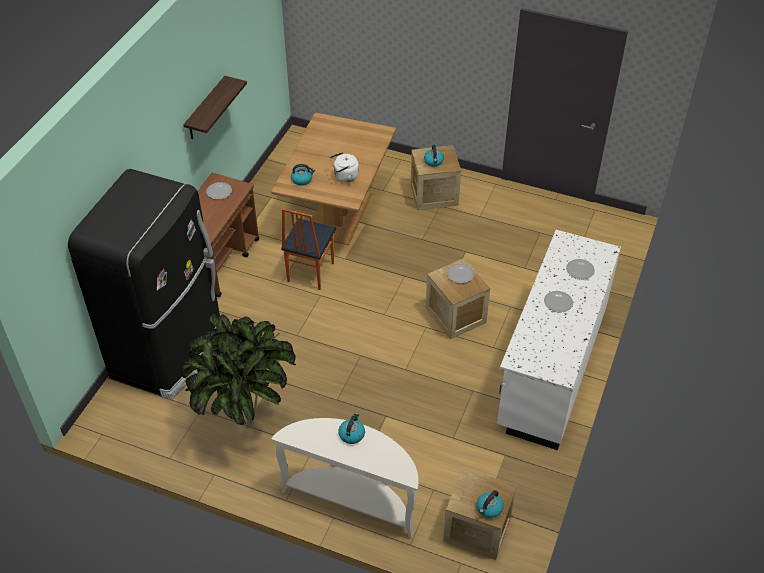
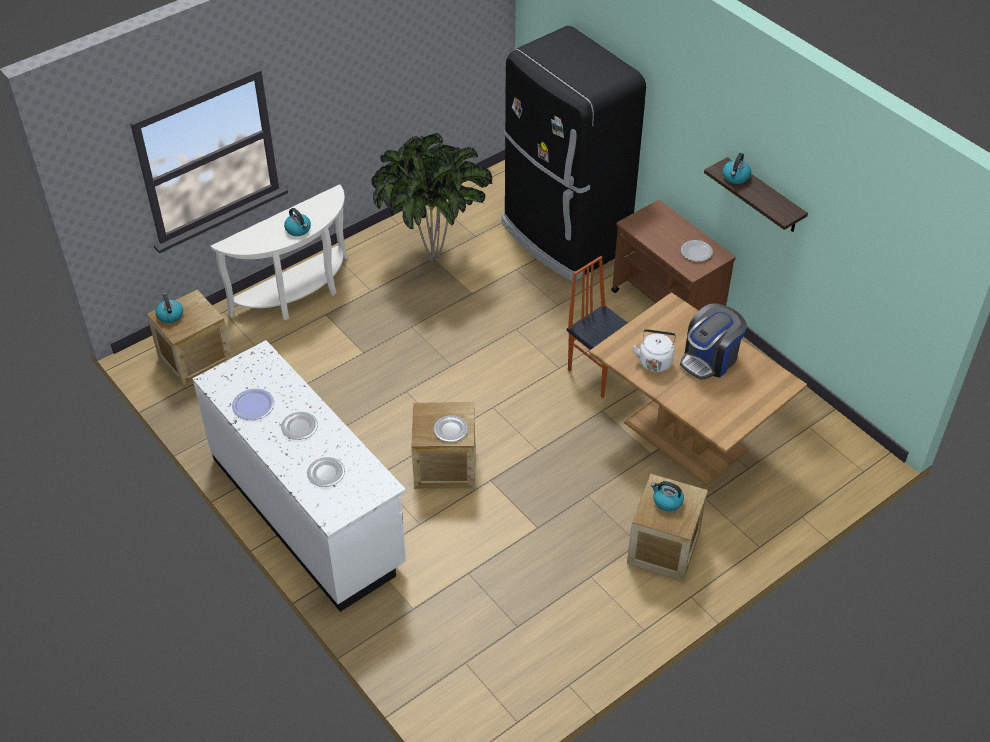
camera: 120 degrees right, 0 degrees up
(302, 180) = (673, 323): kettle -> kettle (735, 177)
(324, 154) = (710, 359): none -> coffee machine
(563, 337) = (253, 405): none -> plate

